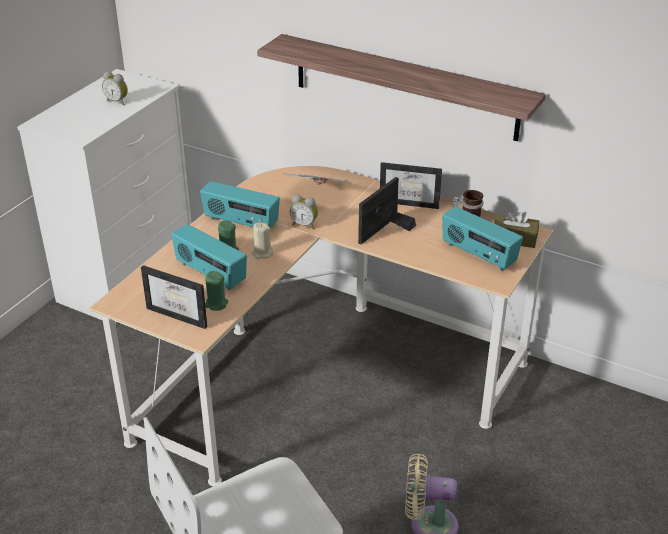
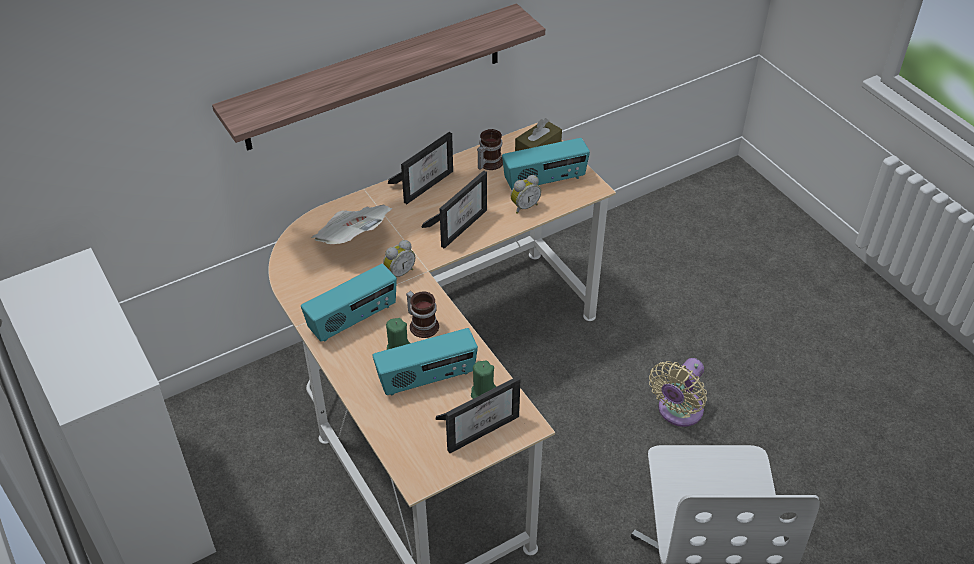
camera: 60 degrees left, 10 degrees up
(117, 101) = (74, 315): alarm clock -> alarm clock (524, 206)
(262, 253) = (423, 324): beige candle -> mug
(382, 232) = (459, 224): picture frame -> picture frame turned 120 degrees counterclockwise

